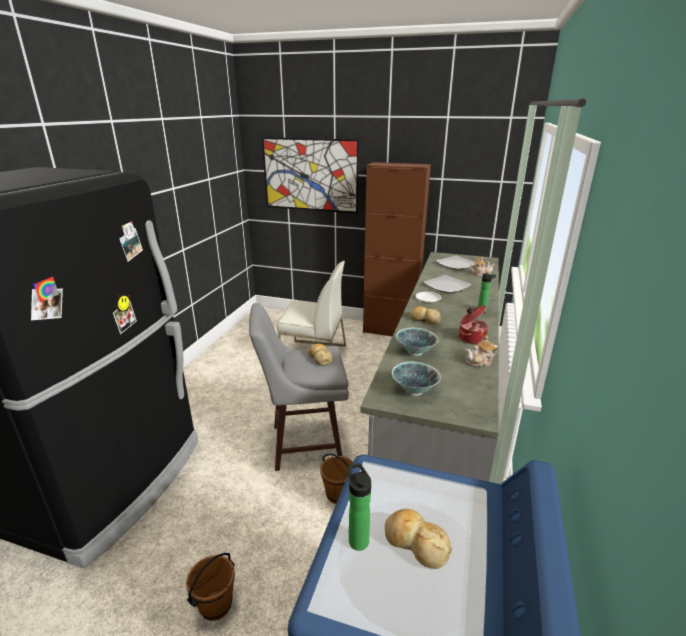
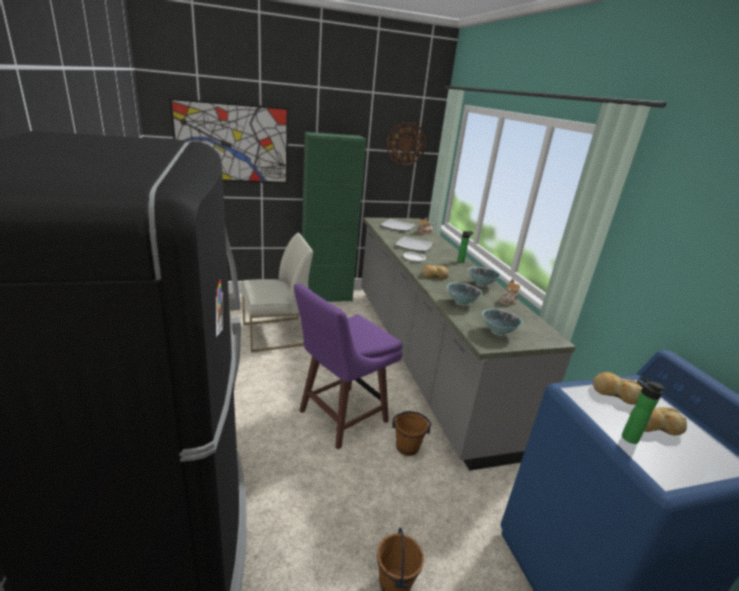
camera: 35 degrees left, 0 degrees up
(303, 444) = (340, 417): grey stool -> purple stool
(320, 358) = (361, 328): bread -> bread (614, 393)
(390, 331) = (326, 297): brown cabinet -> green cabinet
(471, 338) = (481, 285): cooking pot -> bowl
(487, 172) = (406, 143): none -> wall clock

